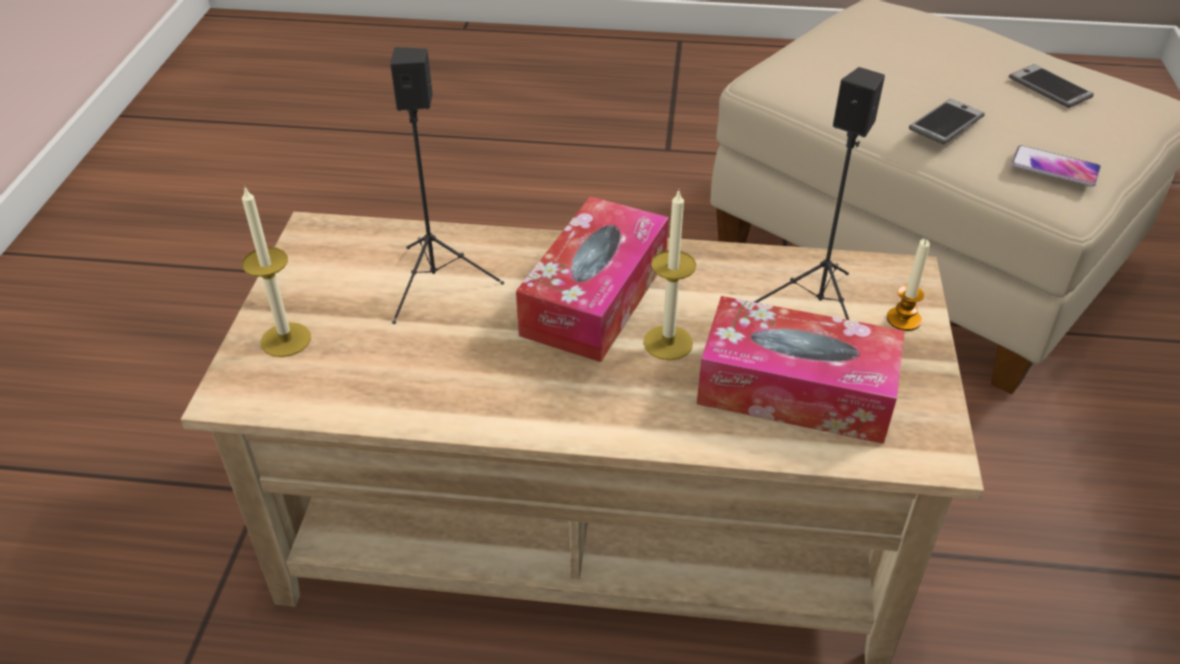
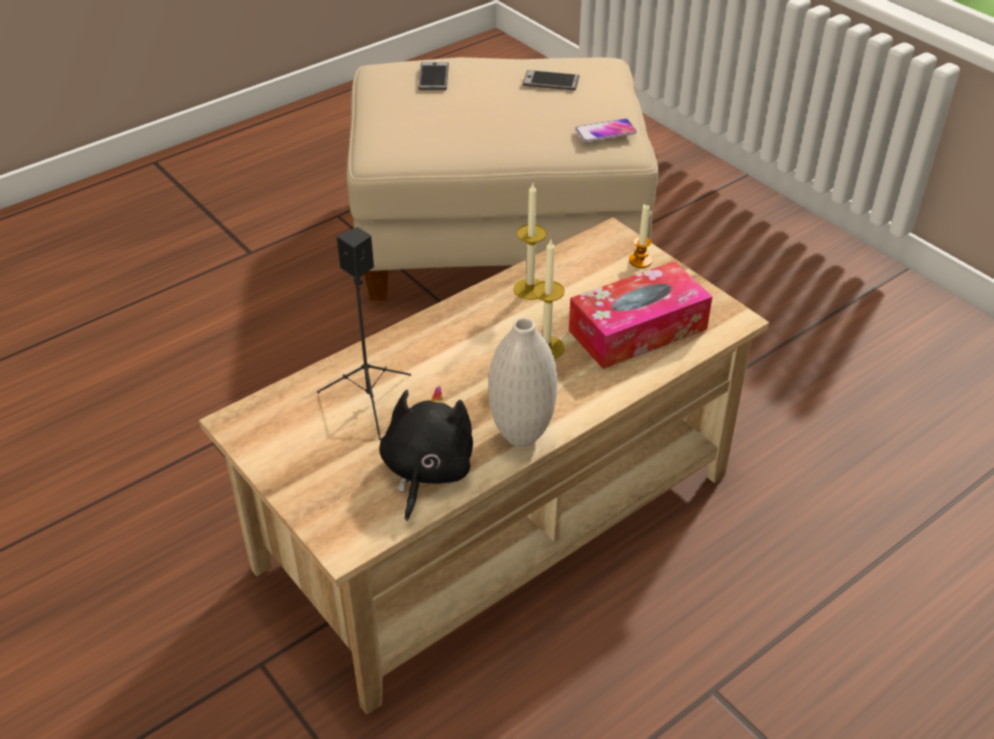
camera: 45 degrees left, 0 degrees up
(286, 339) = (328, 493): candle -> candle (530, 289)
(386, 380) = (426, 471): none -> black plush toy
(517, 411) = (521, 435): none -> white vase
(595, 297) = (473, 348): tissue box -> none
(819, 311) = (596, 281): black speaker -> none
(946, 123) = (523, 132): phone -> phone (433, 77)

